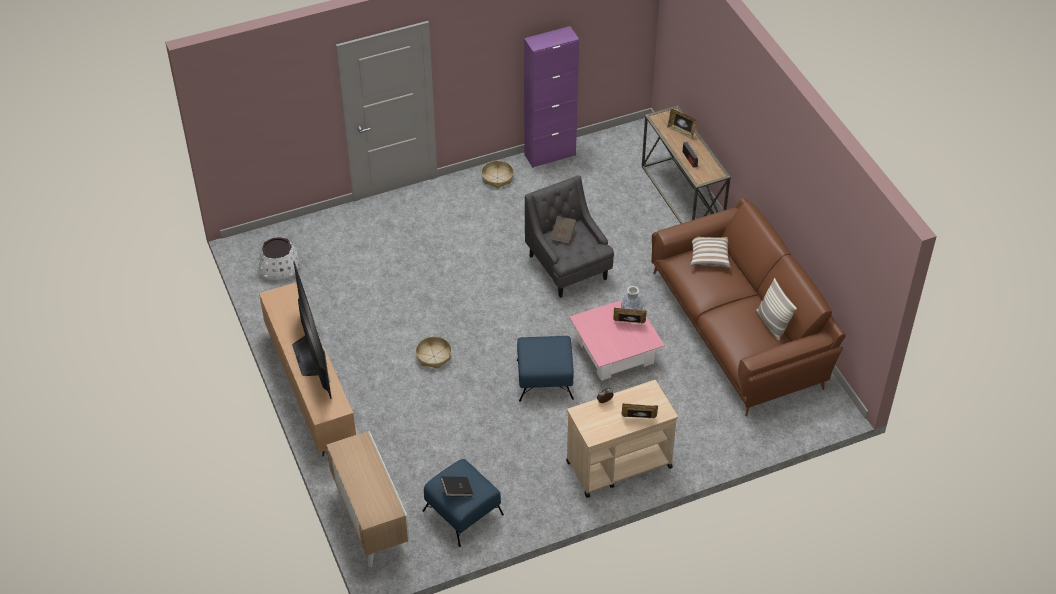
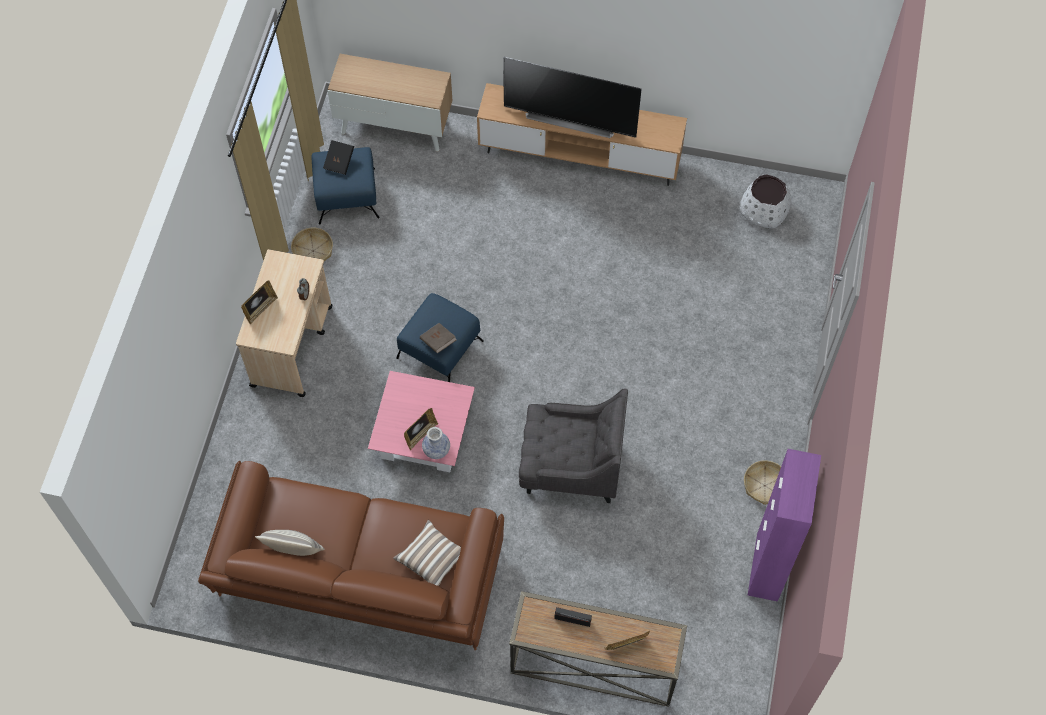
camera: 125 degrees right, 15 degrees up
(433, 356) = (543, 273): basket -> basket (313, 250)
(563, 234) = (578, 437): brown book -> brown book (438, 342)

